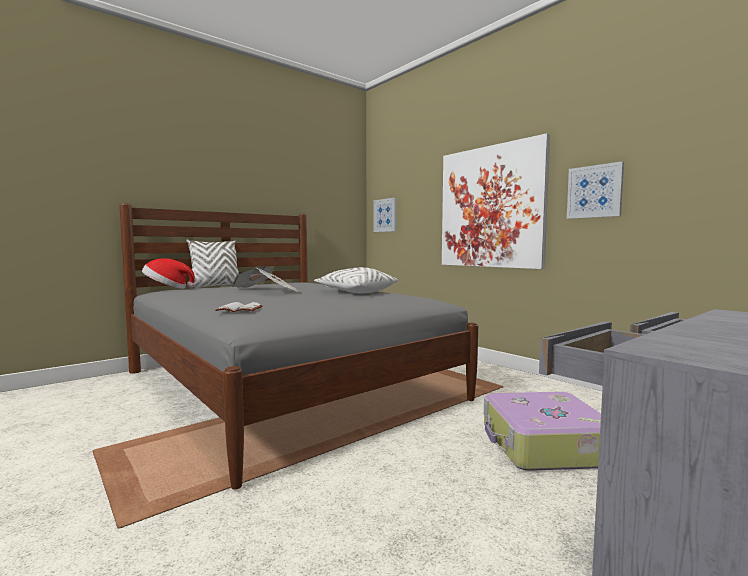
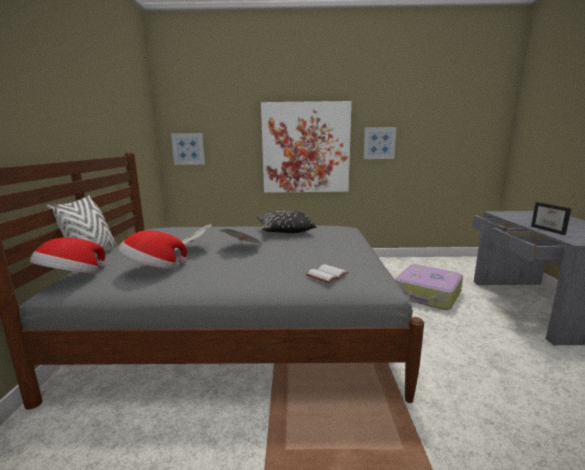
camera: 50 degrees left, 10 degrees up
(197, 291) = (154, 269): none -> hat
(356, 292) = (285, 231): white pillow -> black pillow
(698, 336) = (551, 230): none -> picture frame

